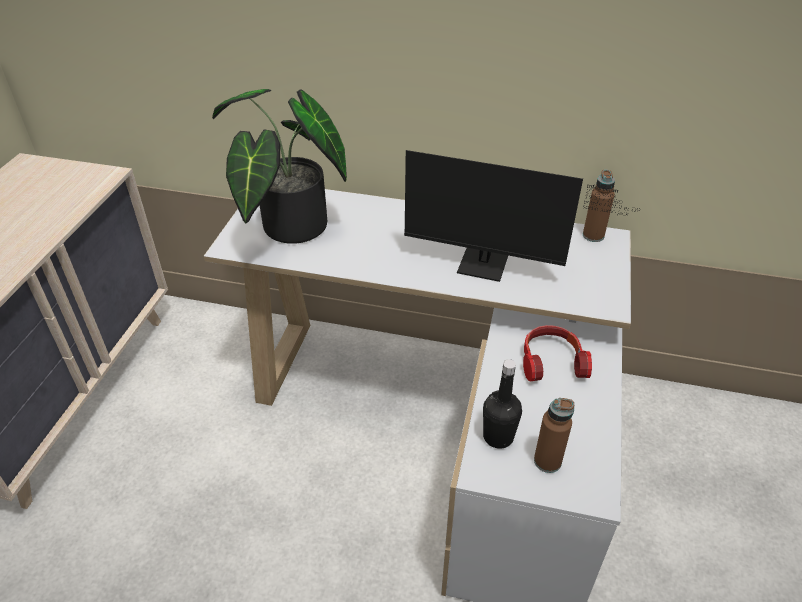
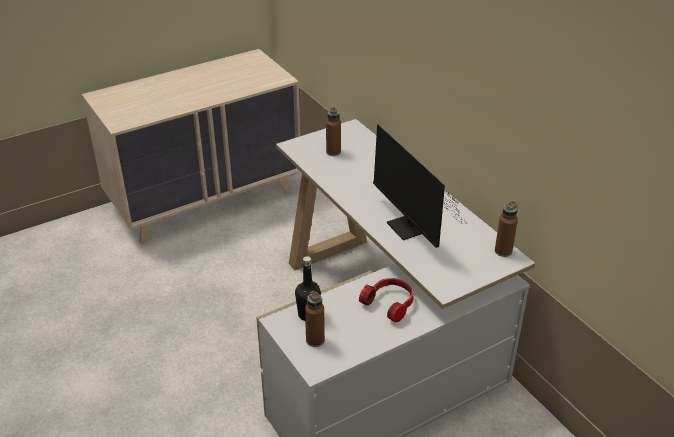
camera: 45 degrees right, 5 degrees down
(288, 229) = (333, 152): potted plant -> brown bottle

